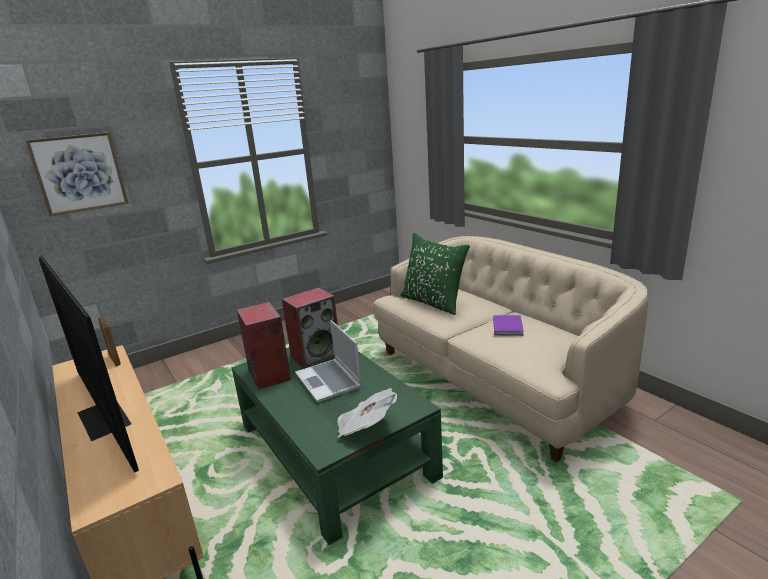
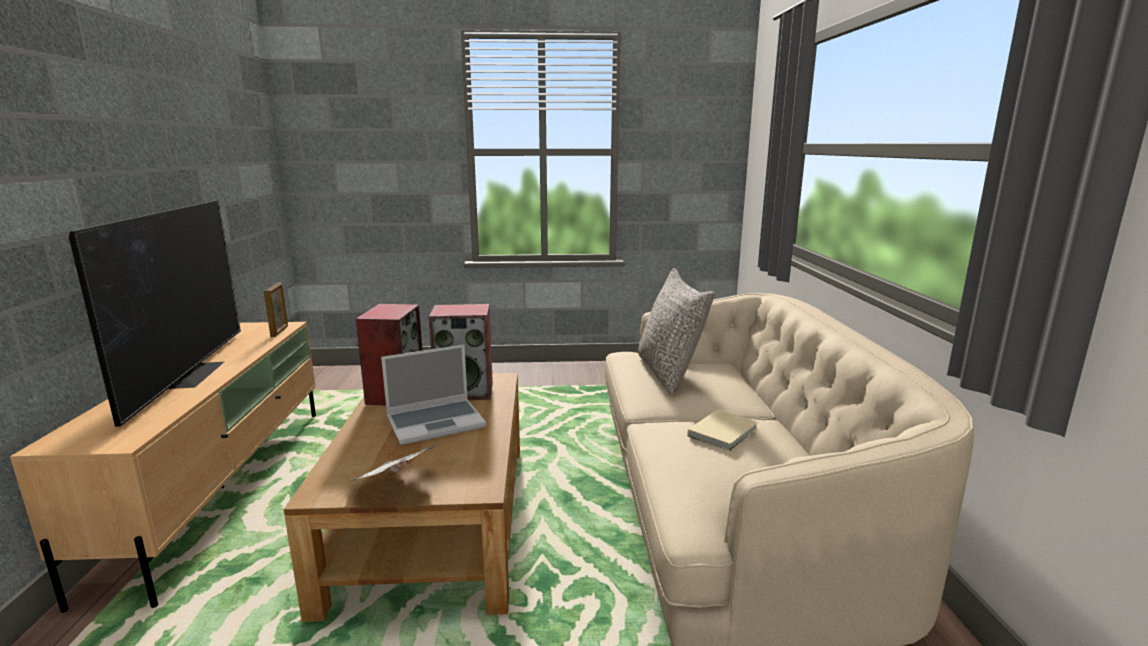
camera: 30 degrees right, 5 degrees down
(79, 173) = (351, 143): picture -> none
(329, 381) = (436, 422): laptop -> laptop turned 120 degrees counterclockwise
(334, 451) = (434, 519): green coffee table -> brown coffee table
(433, 302) = (669, 373): green pillow -> grey pillow
(508, 326) = (724, 432): purple book -> beige book

